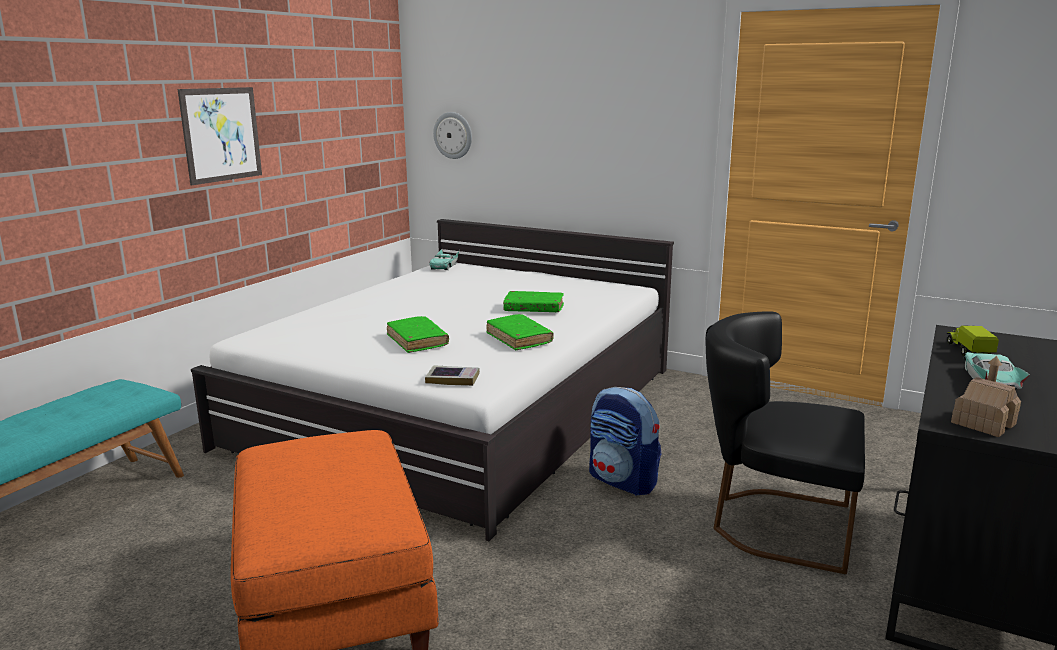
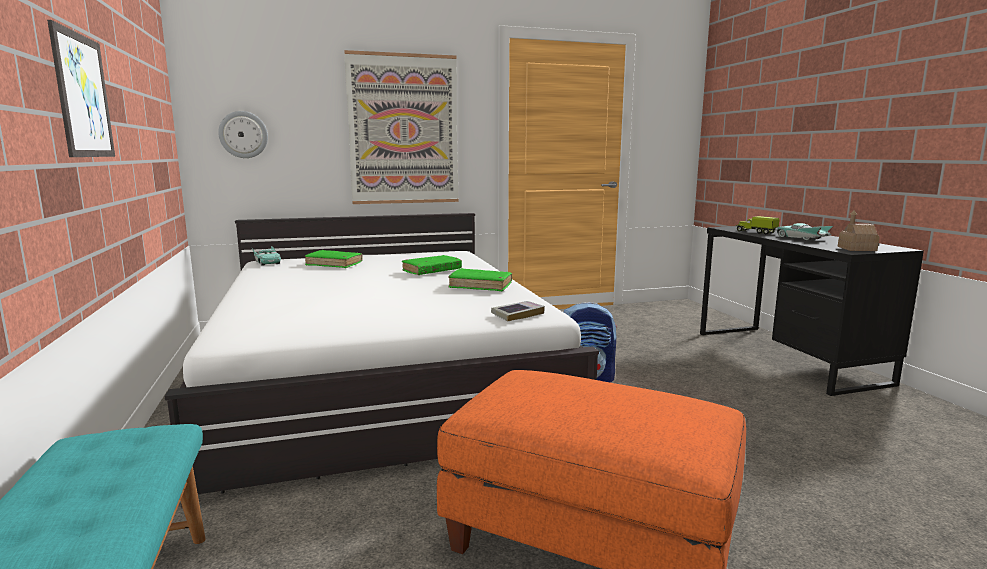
camera: 45 degrees left, 5 degrees down
(417, 341) = (411, 303): green book -> green book (334, 264)
(601, 134) = (404, 130): none -> picture
(773, 524) = (693, 370): black chair -> none

